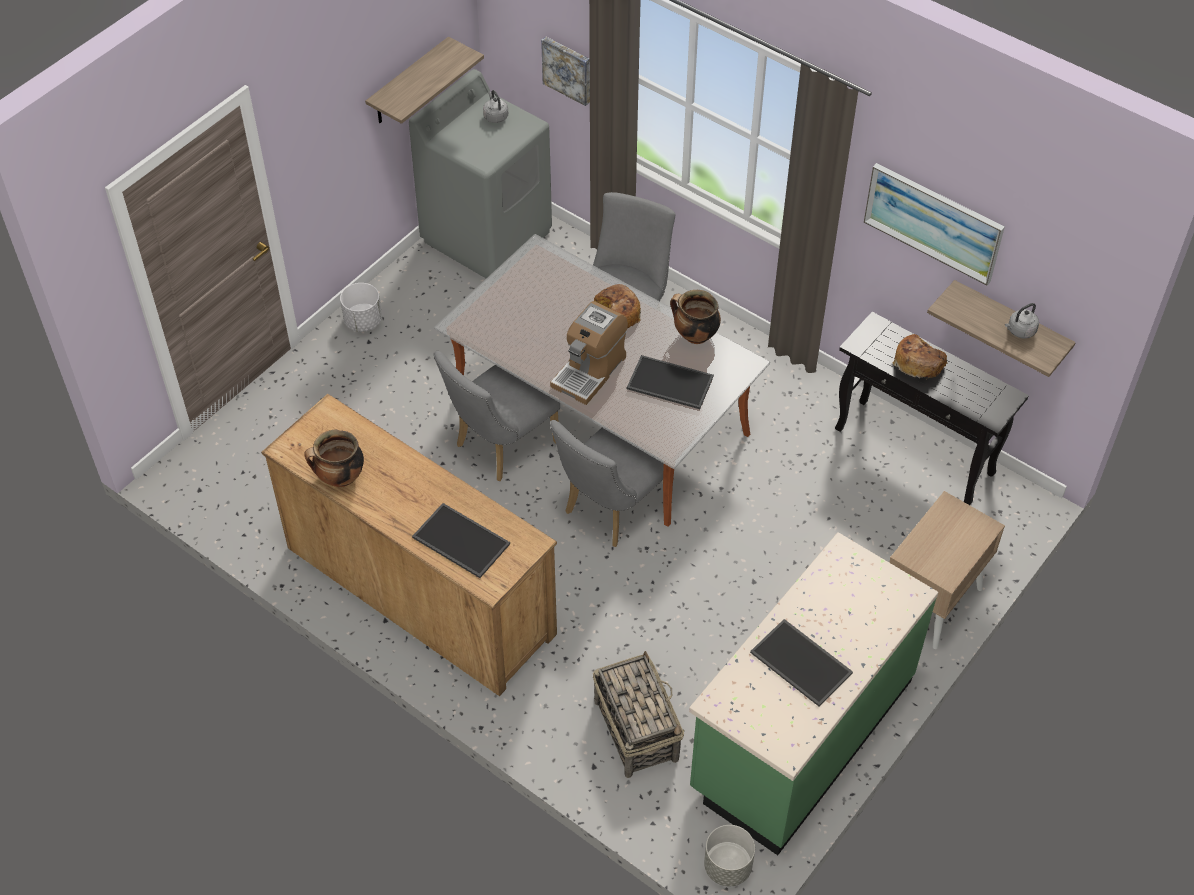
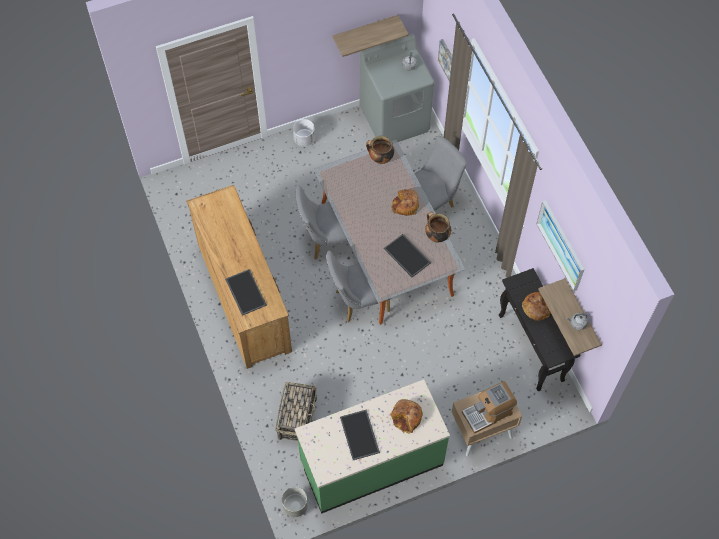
camera: 30 degrees right, 10 degrees up
(340, 479) = (212, 232): cooking pot -> cooking pot (380, 159)
(589, 371) = (372, 230): coffee machine -> coffee machine (488, 413)
(854, 599) = (407, 417): none -> bread

